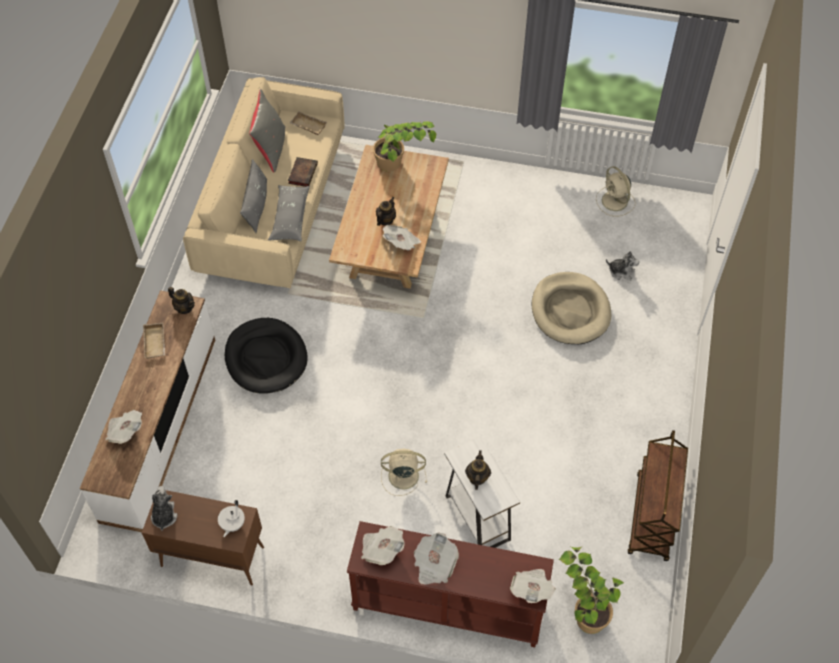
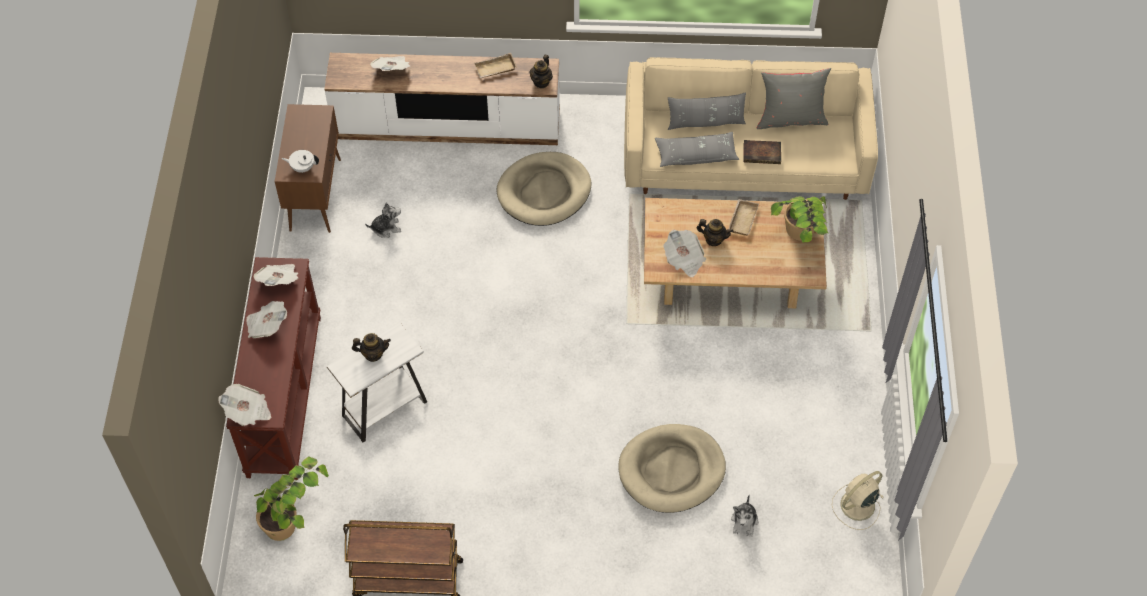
camera: 80 degrees right, 0 degrees up
(164, 516) = (305, 116): plush toy -> plush toy (386, 228)
(266, 358) = (544, 192): black dog bed -> beige dog bed
(307, 126) = (834, 145): beige tray -> beige tray (742, 219)
(402, 475) = (424, 333): beige fan -> none

